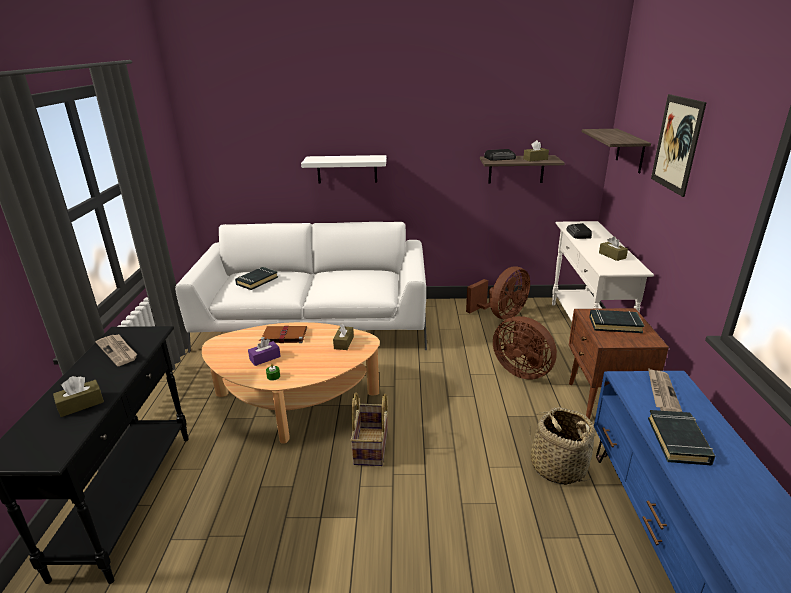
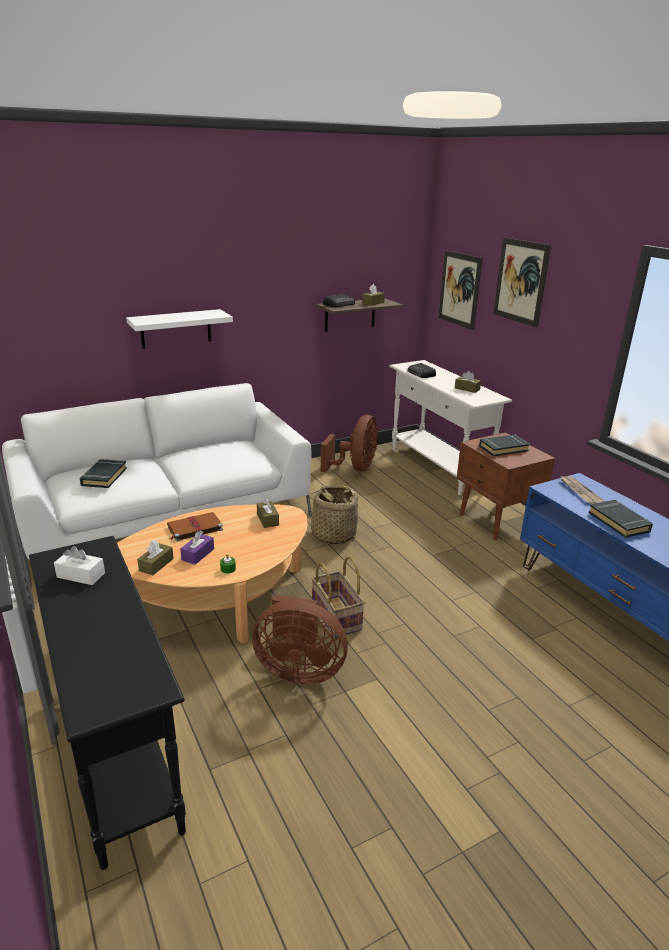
camera: 30 degrees left, 0 degrees up
(81, 404) = (115, 635): brown tissue box -> brown tissue box (156, 565)
(118, 351) = (81, 575): newspaper -> white tissue box
(522, 370) = (414, 513): brown fan -> brown fan (299, 670)
(557, 467) = (502, 583): basket -> basket (333, 535)
(630, 150) = (459, 289): shelf -> picture

